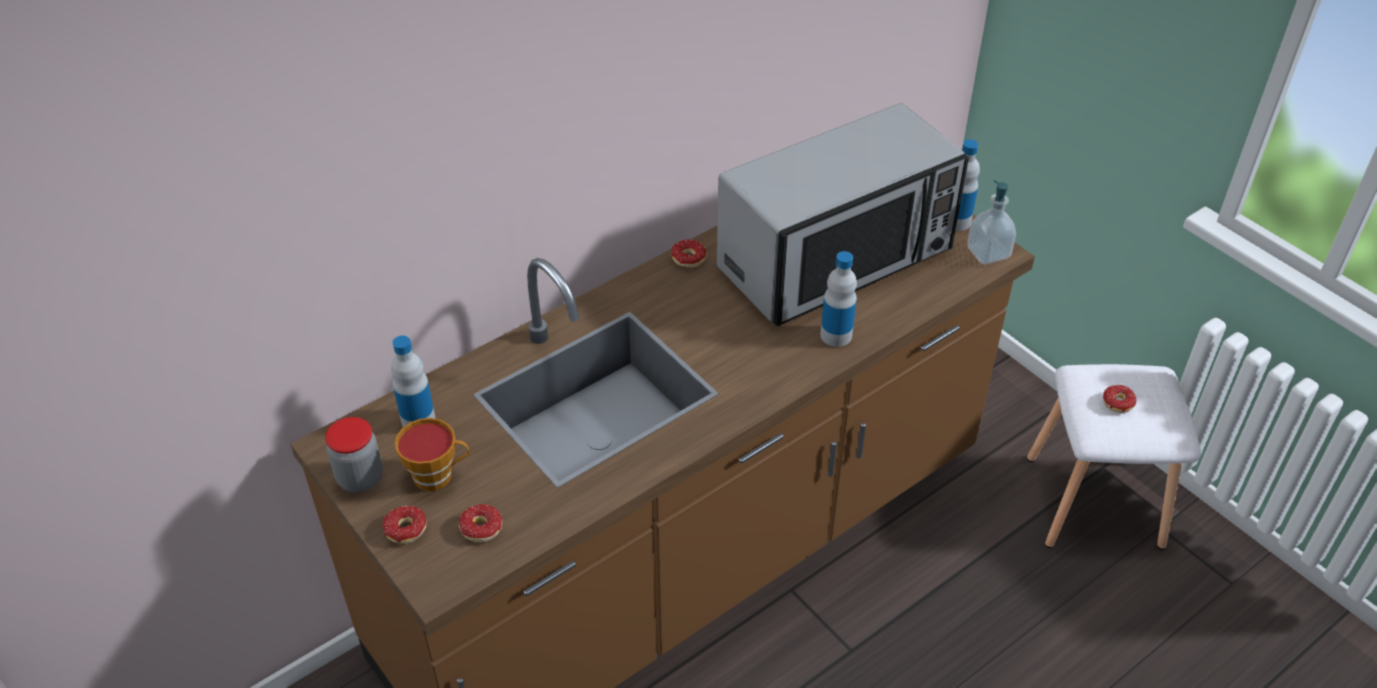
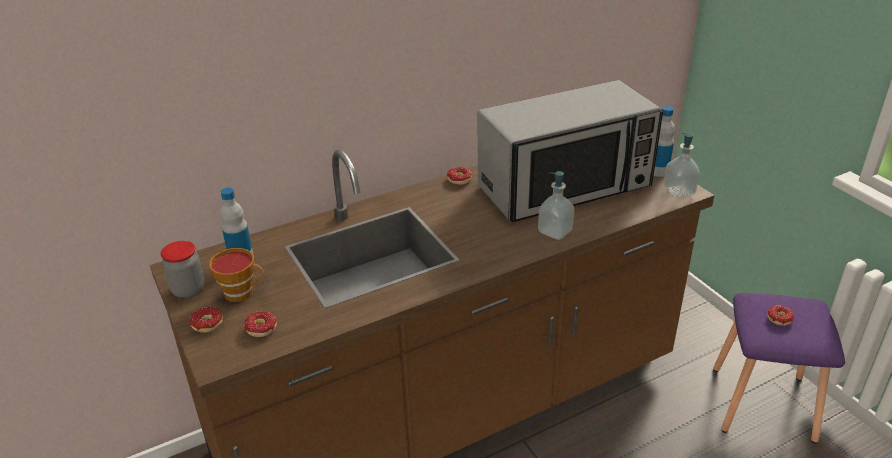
camera: 10 degrees right, 10 degrees down
(836, 335) = (555, 231): bottle -> soap dispenser
(1096, 500) = (764, 403): white stool -> purple stool

